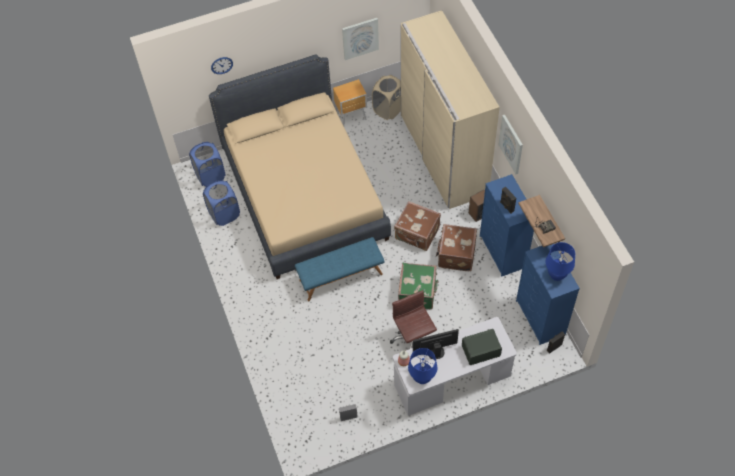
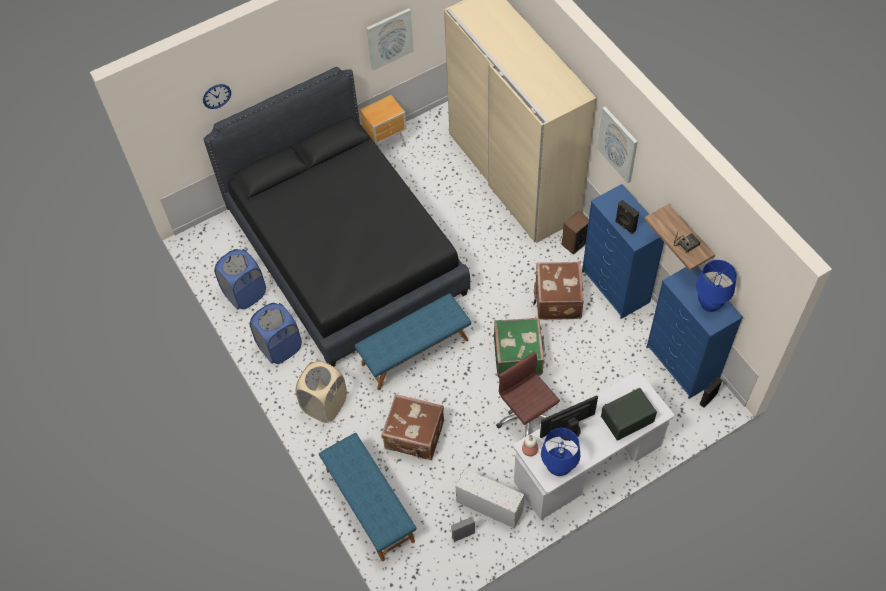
camera: 10 degrees left, 0 degrees up
(210, 176) = (217, 247): blue laundry basket -> blue laundry basket (280, 347)
(284, 384) = (369, 505): none -> blue bench
(304, 194) = (346, 252): beige bed -> black bed
(371, 399) = (488, 505): none -> white storage box
(388, 109) = (431, 129): beige laundry basket -> beige laundry basket (325, 404)
(417, 234) = (502, 281): brown suitcase -> brown suitcase (414, 436)

